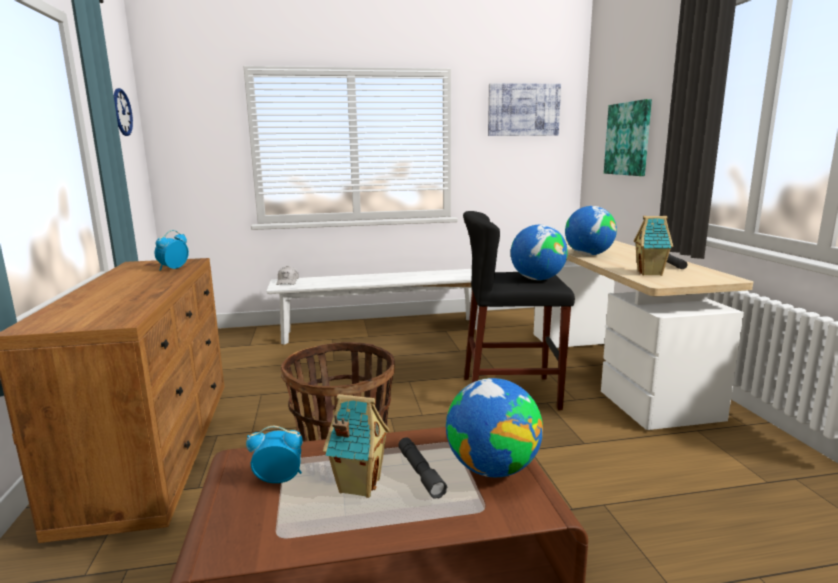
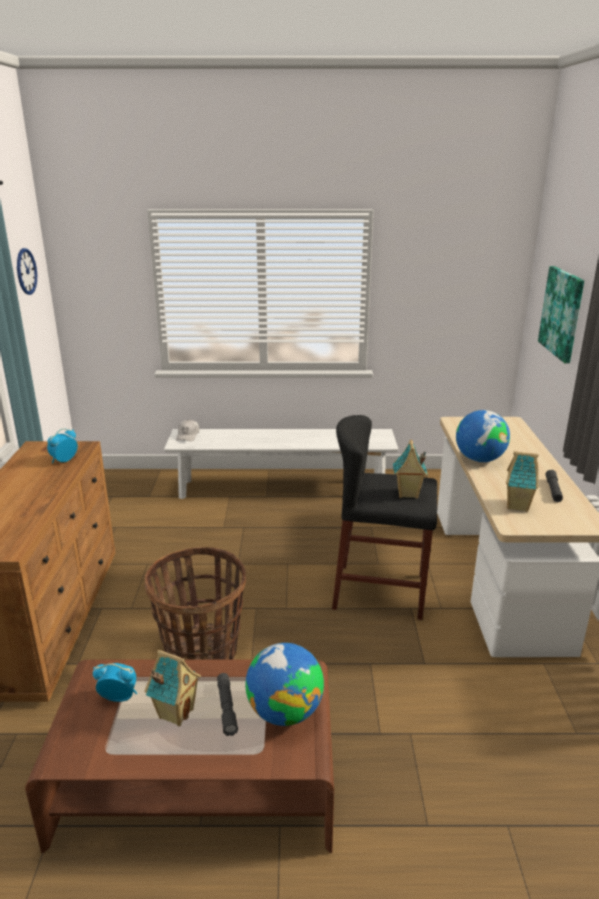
camera: 10 degrees right, 10 degrees up
(523, 110) = (457, 255): picture -> none
(537, 279) = (407, 494): globe -> toy house

